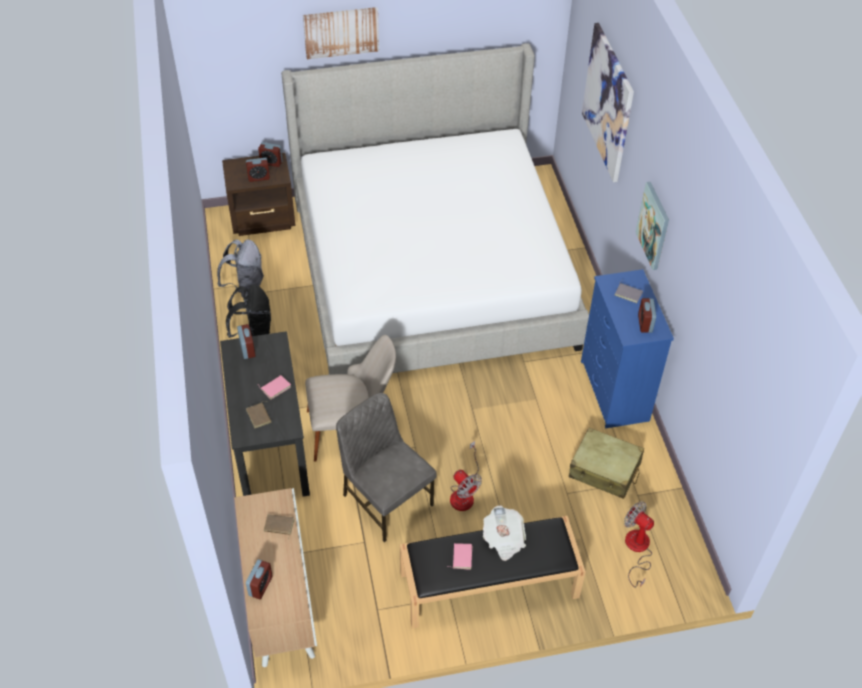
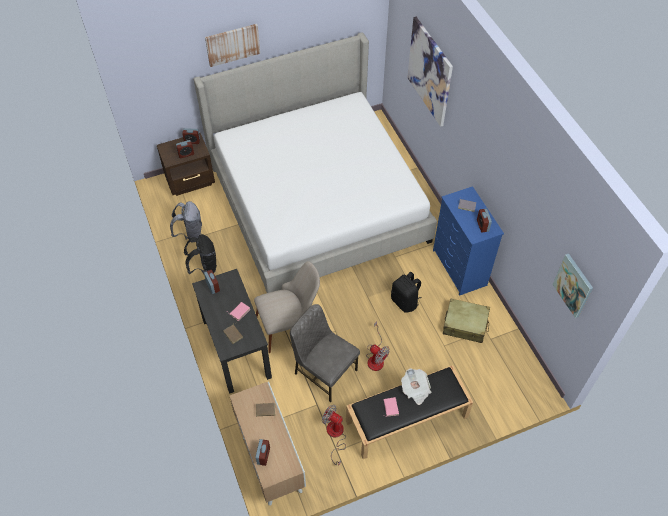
camera: 10 degrees left, 5 degrees up
(524, 424) = (405, 302): none -> black backpack
(637, 549) = (498, 377): fan -> fan (335, 435)
(654, 225) = (478, 157): picture -> picture (573, 285)

